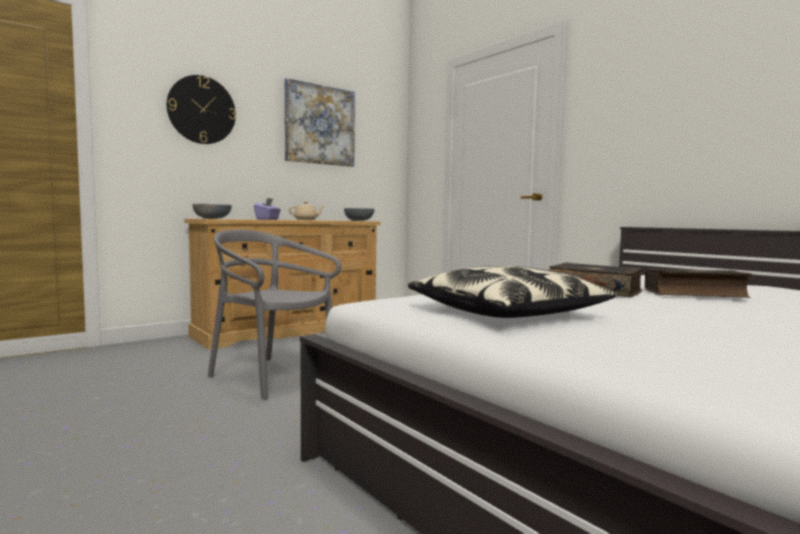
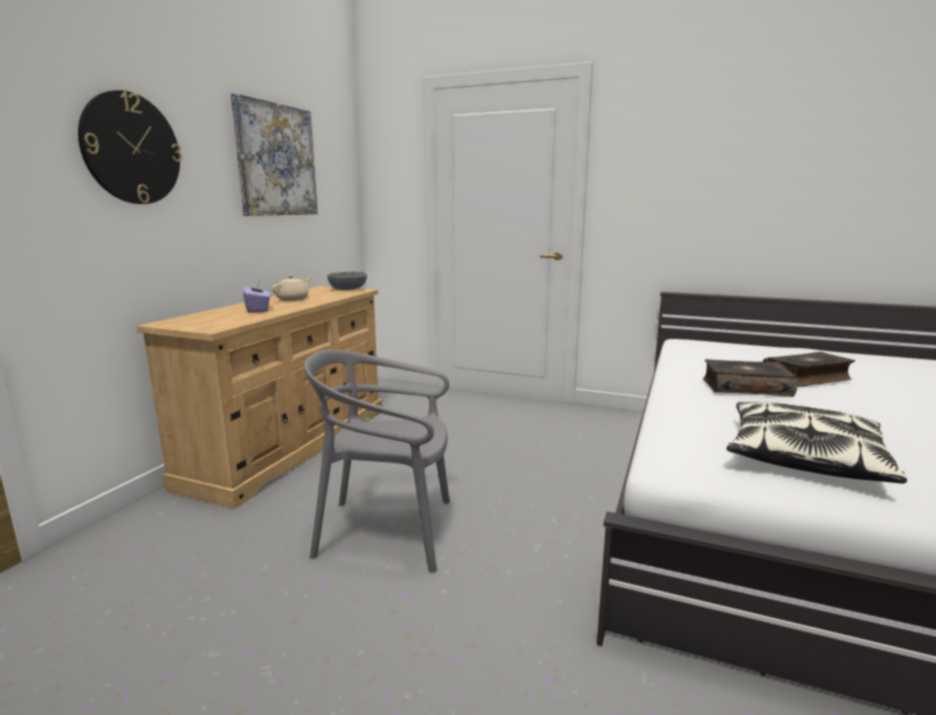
camera: 30 degrees left, 10 degrees up
(212, 218) = (187, 321): grey bowl -> none

